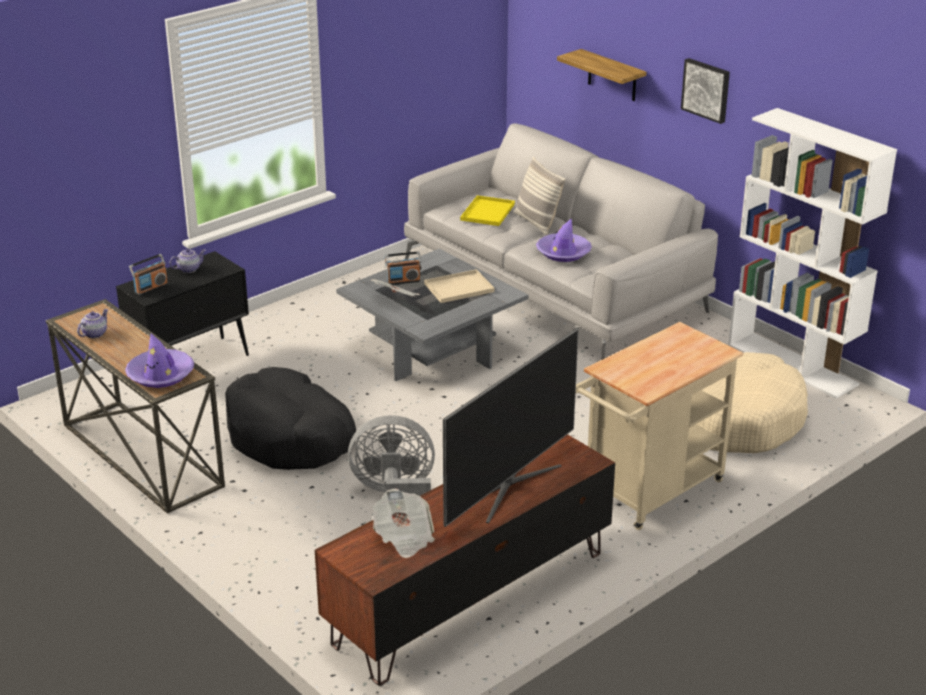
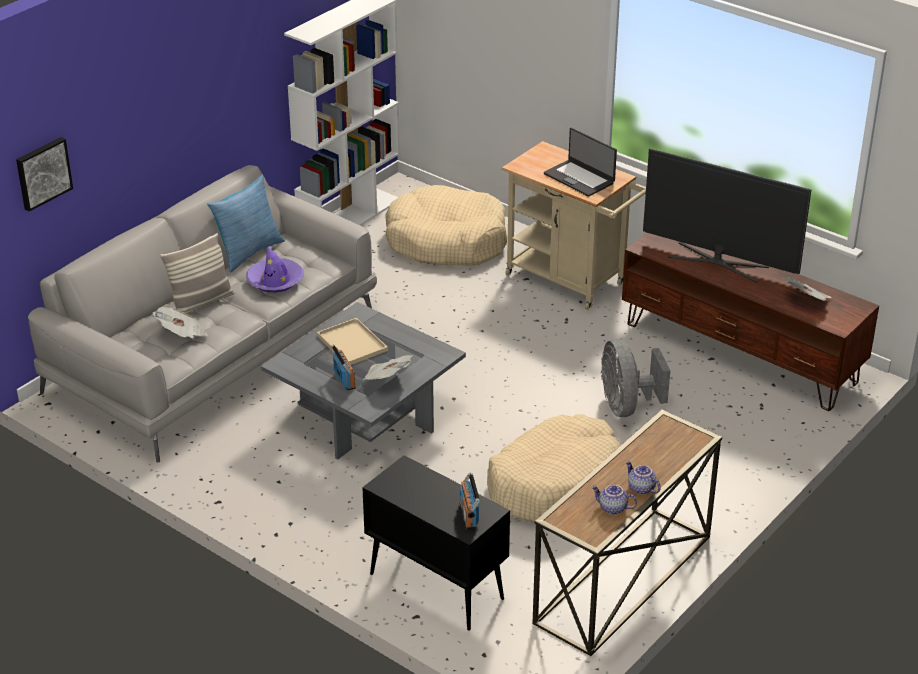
camera: 100 degrees left, 5 degrees up
(151, 288) = (468, 515): radio -> radio turned 135 degrees counterclockwise
(161, 375) = (673, 442): purple hat -> none
(189, 269) = (414, 496): teapot -> teapot (640, 488)
(290, 436) = (555, 484): black dog bed -> beige dog bed
(488, 212) = (182, 334): yellow tray -> newspaper
(612, 76) = (123, 138): shelf -> none
(617, 243) = (248, 252): none -> pillow
(646, 365) = (579, 178): none -> laptop
(706, 90) = (216, 71): picture -> picture (42, 173)

